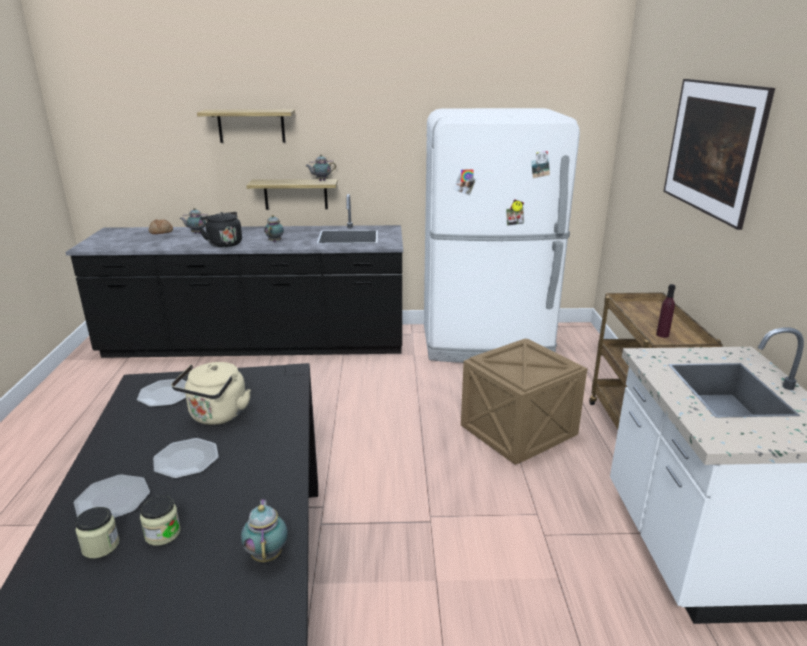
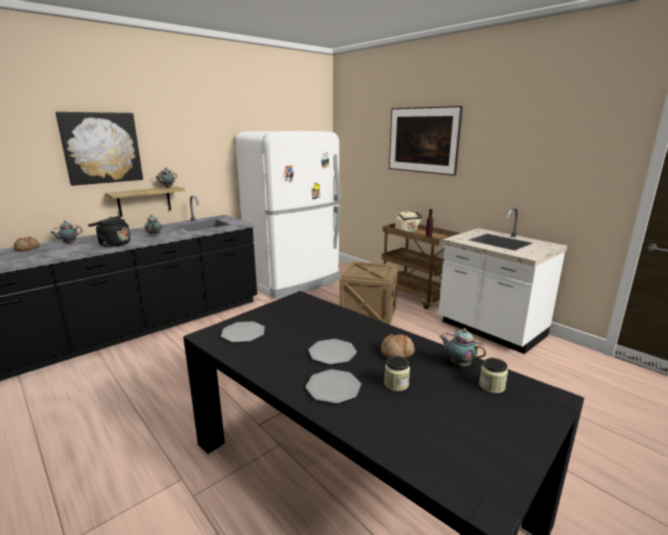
camera: 40 degrees left, 5 degrees down
(100, 546) = (377, 406): jar -> jar (492, 386)
(217, 416) = (303, 329): beige kettle -> beige kettle (407, 232)
(238, 498) = (397, 353): none -> bread
(251, 126) = (101, 148): shelf -> picture

